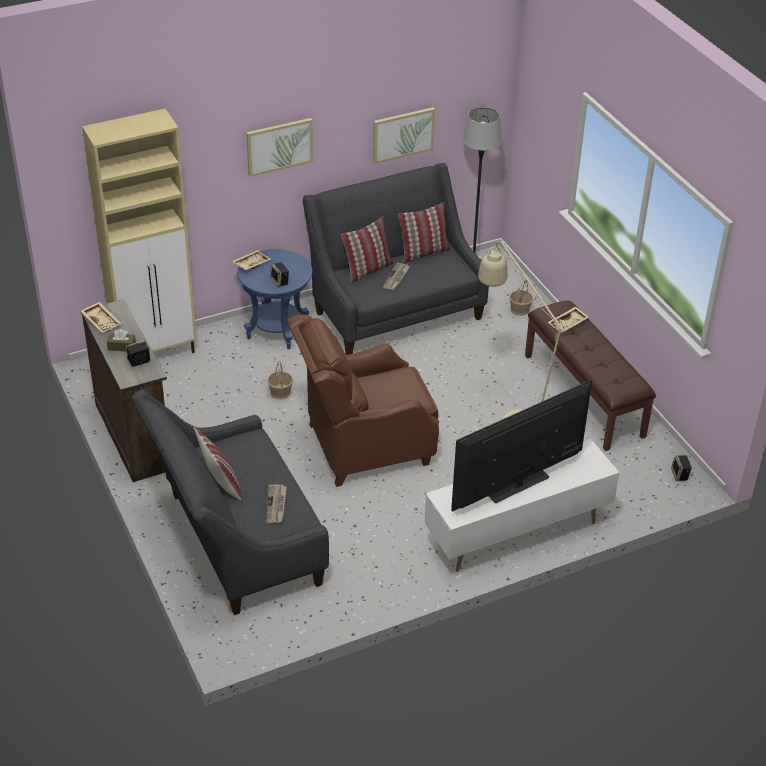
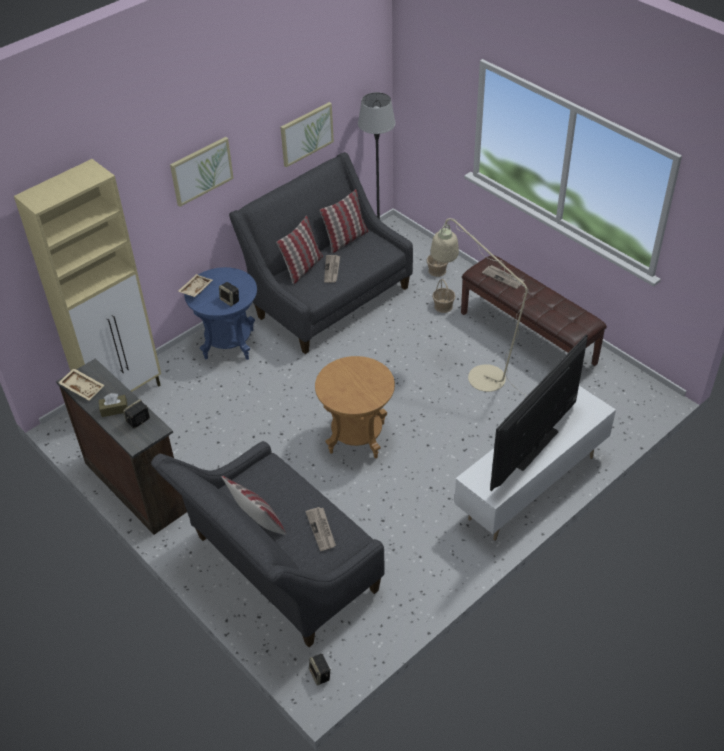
camera: 15 degrees left, 5 degrees up
(280, 392) = (258, 404): basket -> basket (443, 306)
(364, 445) = (357, 437): brown armchair -> brown side table
(568, 324) = (503, 278): beige tray -> newspaper
(680, 475) = (642, 391): speaker -> speaker (320, 675)

